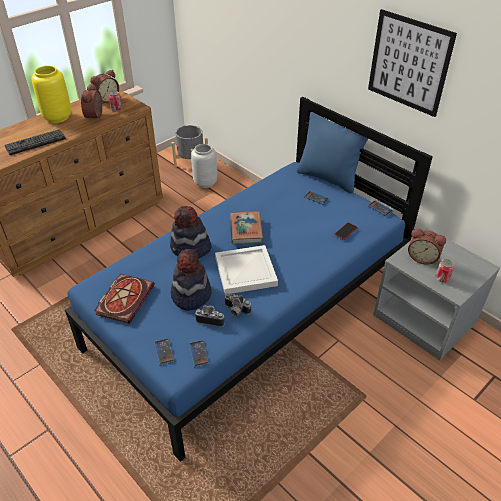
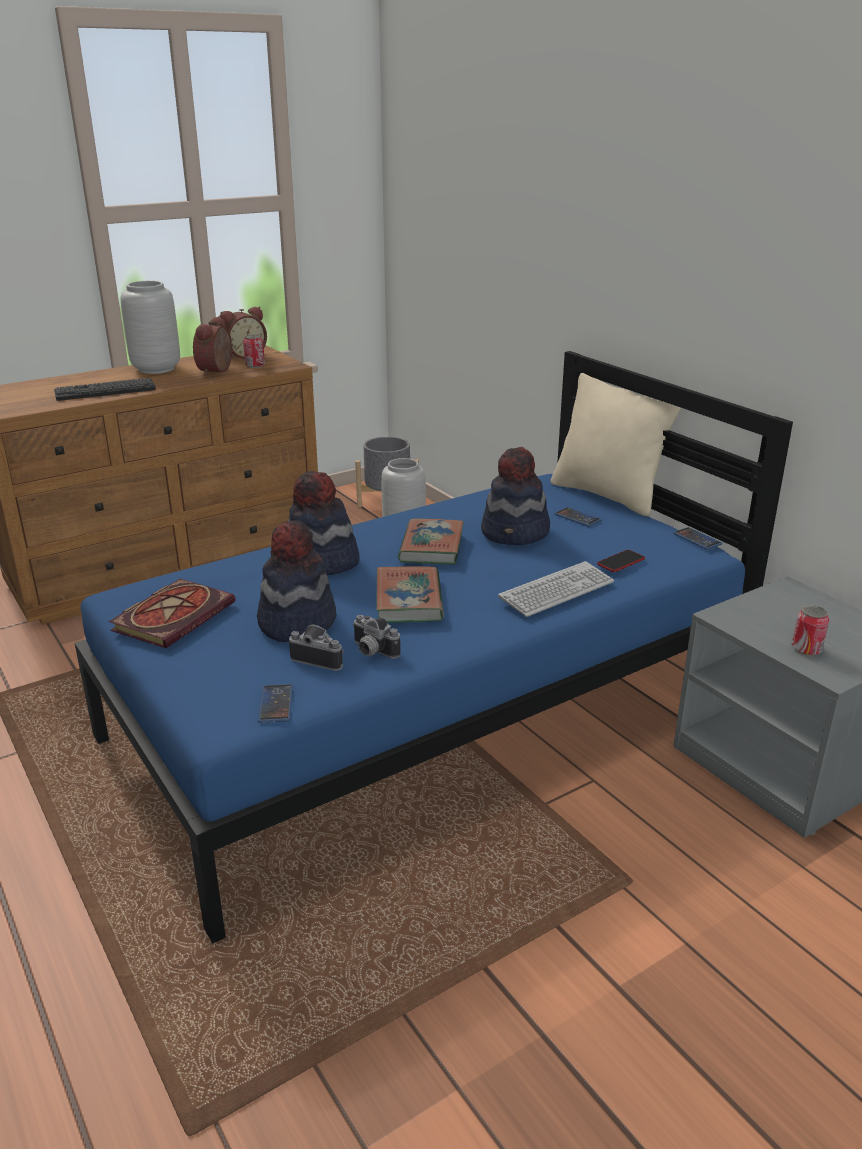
camera: 10 degrees right, 15 degrees down
(58, 117) = (157, 369): yellow vase -> grey vase
(164, 352) = (211, 695): phone -> none
(245, 272) = (409, 600): white tray -> book
(287, 214) = (515, 533): none -> hat
(318, 256) = (557, 591): none -> keyboard
(328, 178) = (608, 495): blue pillow -> beige pillow
(409, 63) = (747, 251): picture -> none
(422, 257) = (770, 616): alarm clock -> none

